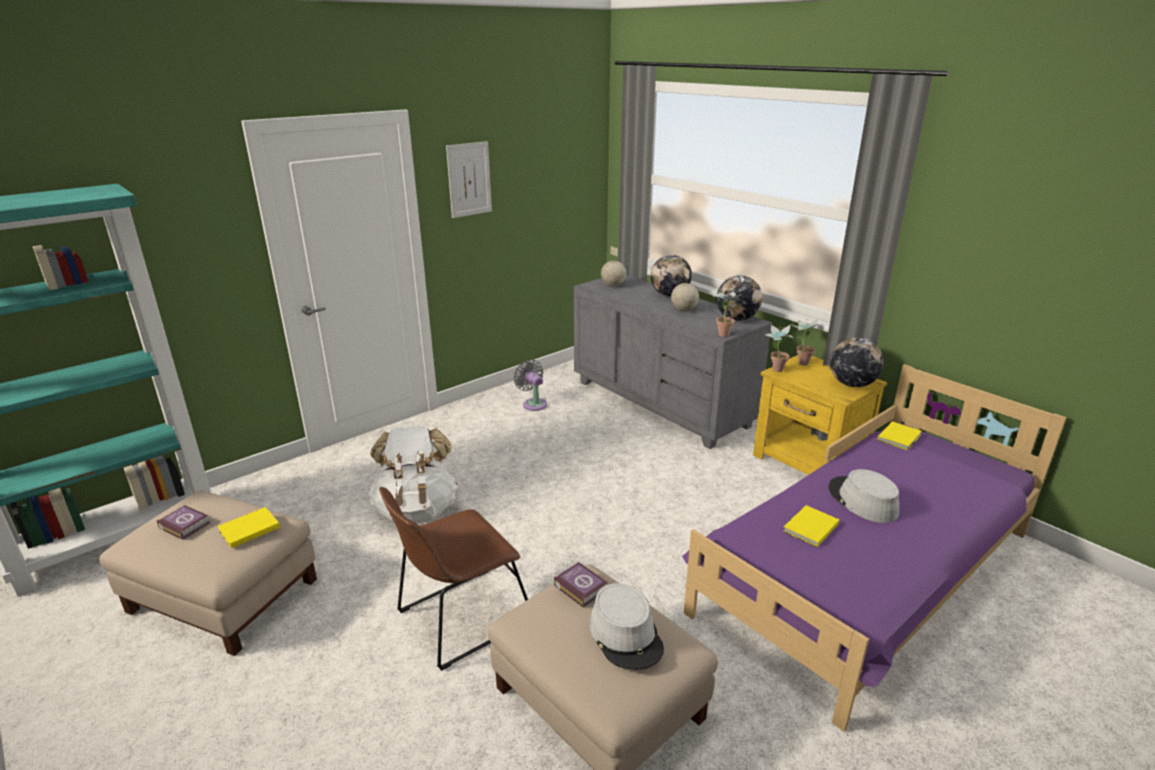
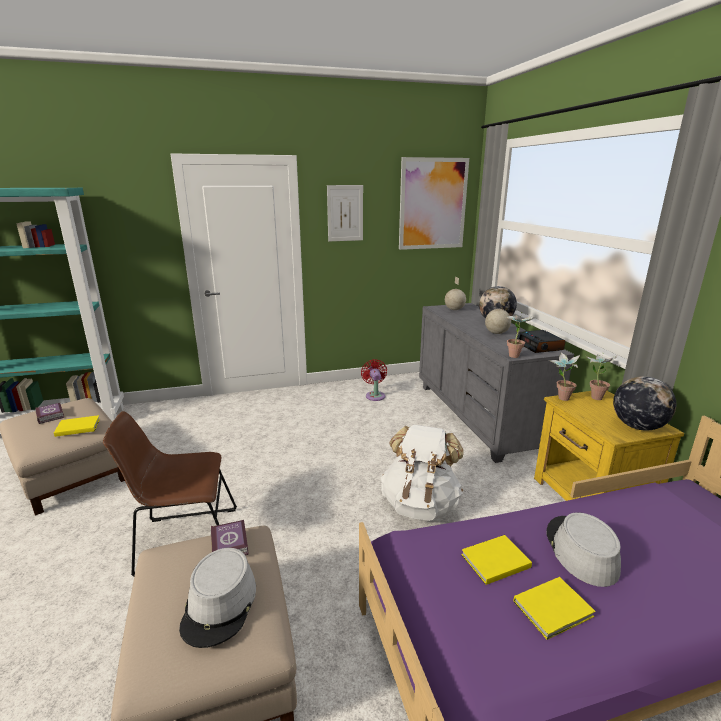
camera: 25 degrees right, 5 degrees down
(416, 510) = (230, 450): white backpack -> white backpack (420, 504)
(533, 403) = (375, 395): grey fan -> red fan
(564, 157) = (432, 204): none -> picture
(736, 319) = (540, 346): globe -> alarm clock
(900, 437) = (680, 495): yellow book -> yellow book (555, 609)

